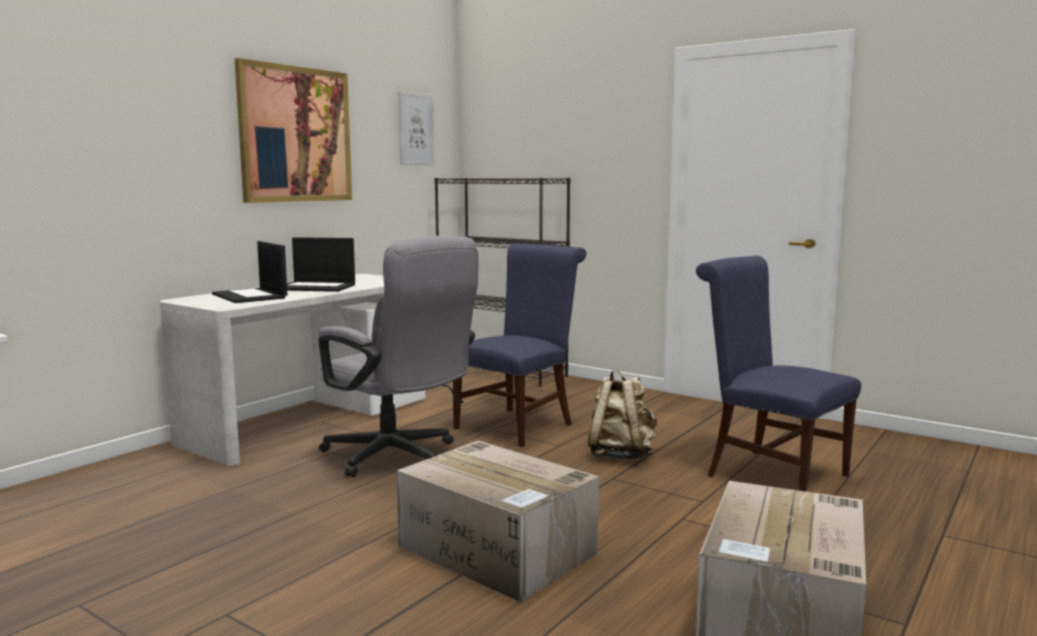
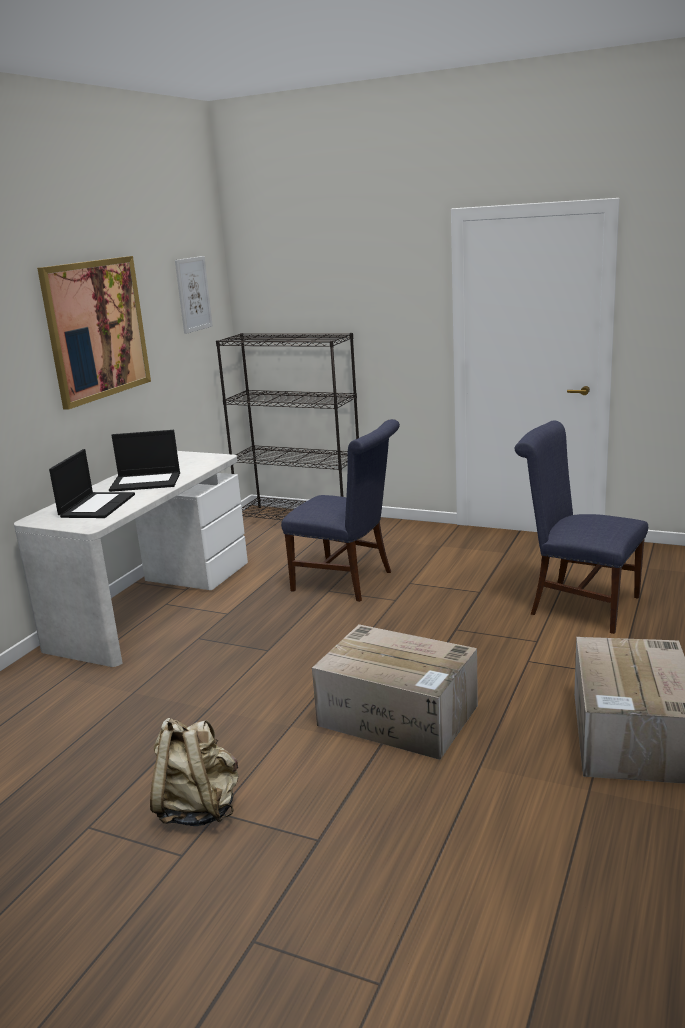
camera: 10 degrees left, 10 degrees up
(250, 296) = (97, 505): laptop -> laptop turned 120 degrees counterclockwise
(398, 458) = (262, 635): grey office chair -> none
(518, 424) = (348, 581): blue chair -> blue chair turned 90 degrees clockwise
(620, 455) = (451, 603): beige backpack -> beige backpack (198, 808)

